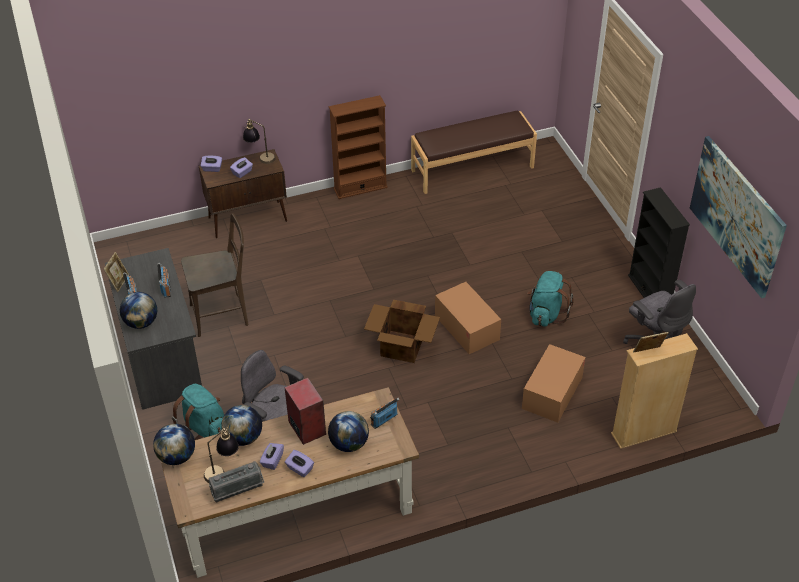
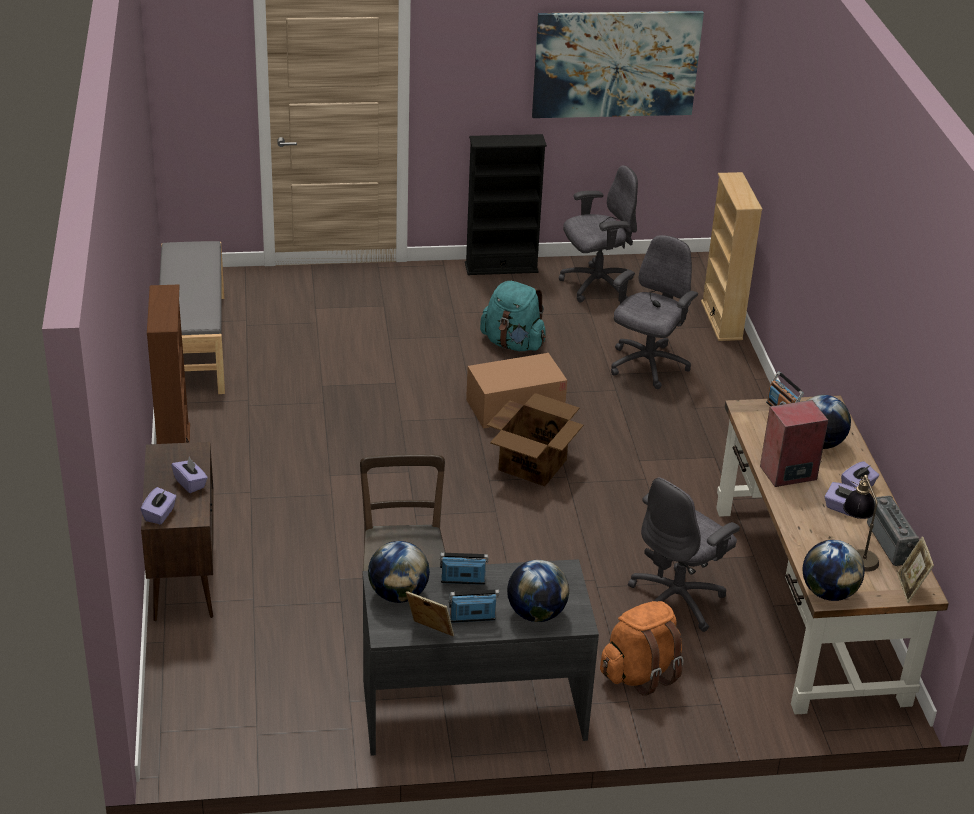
camera: 80 degrees left, 10 degrees down
(204, 427) = (640, 673): turquoise backpack -> orange backpack
(244, 437) = (799, 528): globe -> globe (398, 594)
(260, 158) = (161, 460): table lamp -> none
(472, 168) = (193, 344): brown bench -> grey bench
(552, 393) = (647, 366): cardboard box -> grey office chair
(648, 353) = (744, 198): picture frame -> picture frame (910, 588)

